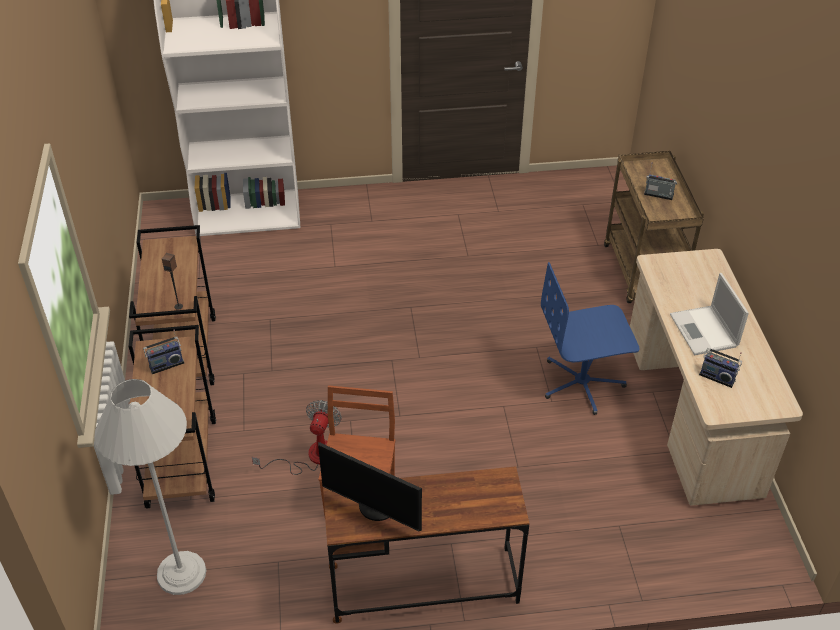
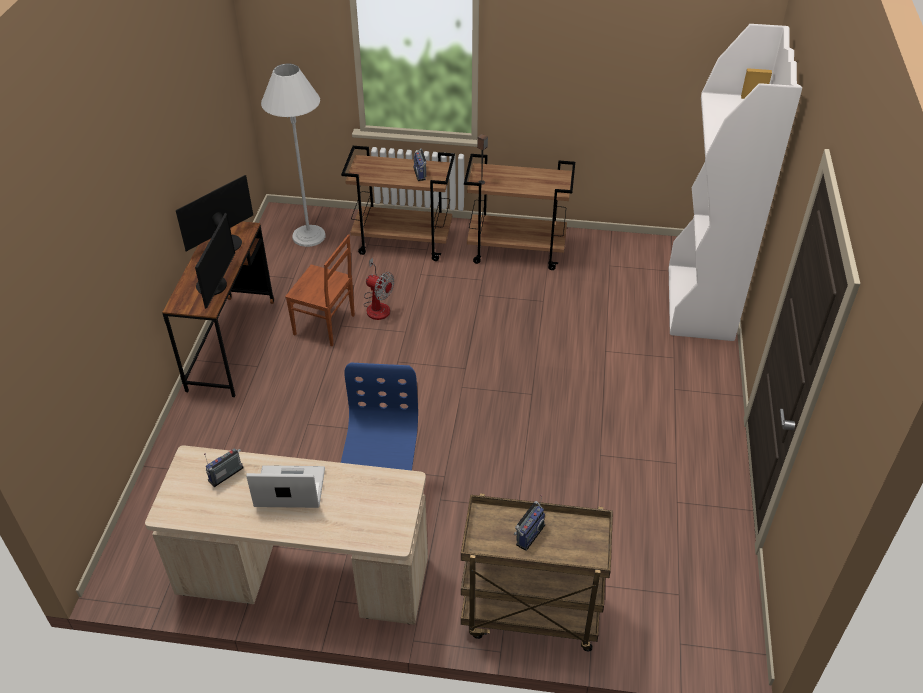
camera: 105 degrees right, 0 degrees up
(463, 486) = (215, 286): none -> monitor

